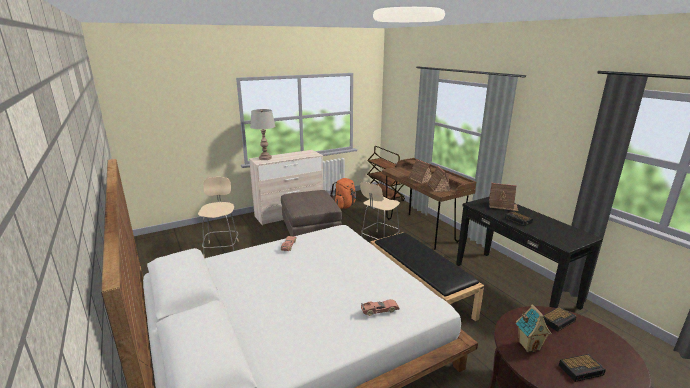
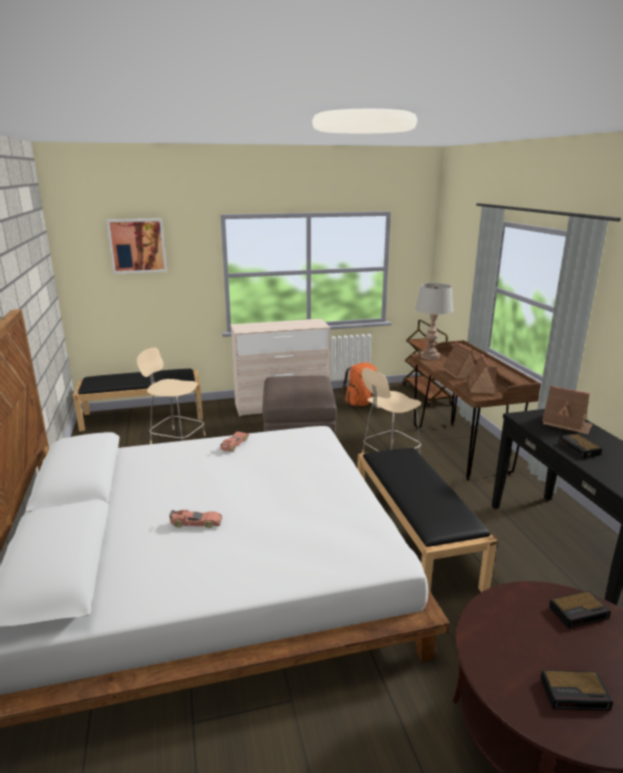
camera: 15 degrees right, 0 degrees up
(173, 103) = (137, 245): none -> picture
(187, 233) = (144, 415): none -> black bench
(222, 248) = (176, 440): beige chair -> beige chair turned 75 degrees counterclockwise
(265, 158) = (251, 326): grey table lamp -> grey table lamp (430, 356)
(379, 310) = (306, 548): toy car -> toy car (196, 523)
(529, 345) = (507, 639): toy house -> none

